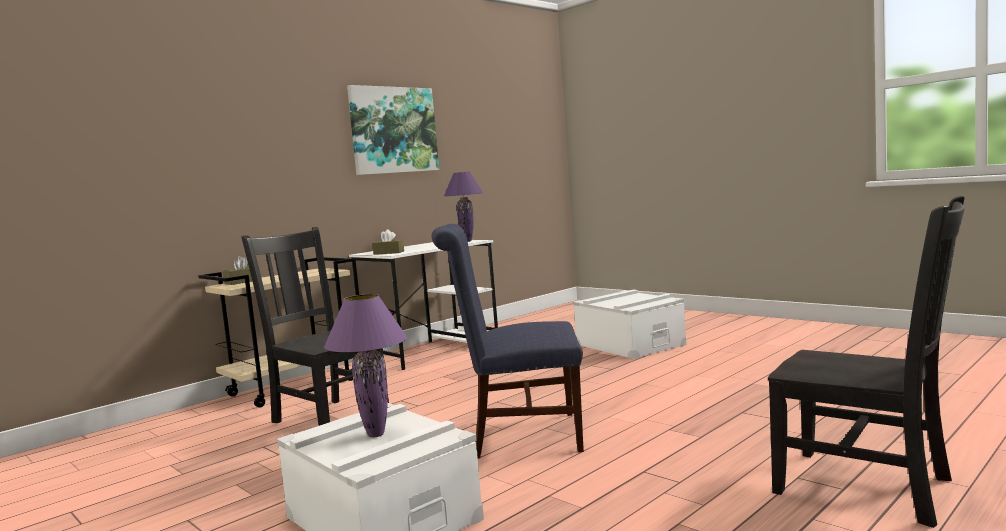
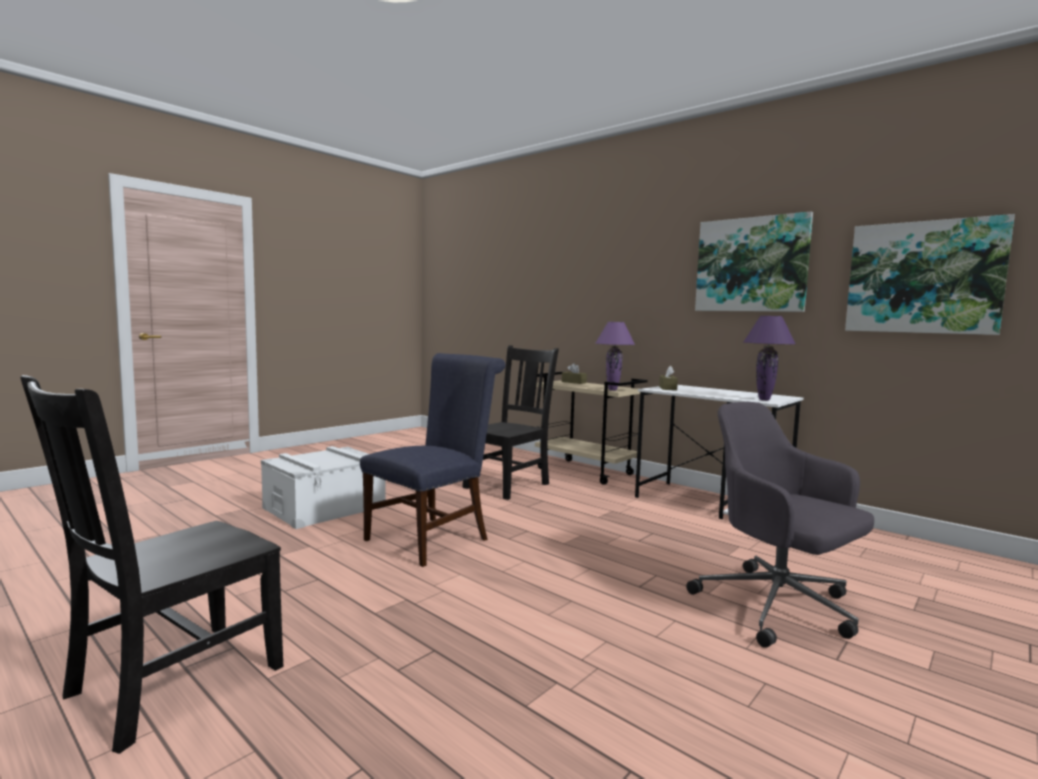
camera: 85 degrees right, 0 degrees up
(376, 434) = (326, 459): purple table lamp -> purple table lamp (613, 390)
(490, 143) = (923, 277): none -> picture
(517, 436) = (433, 538): blue chair -> blue chair turned 45 degrees clockwise
(629, 344) = (778, 607): white storage box -> grey office chair

